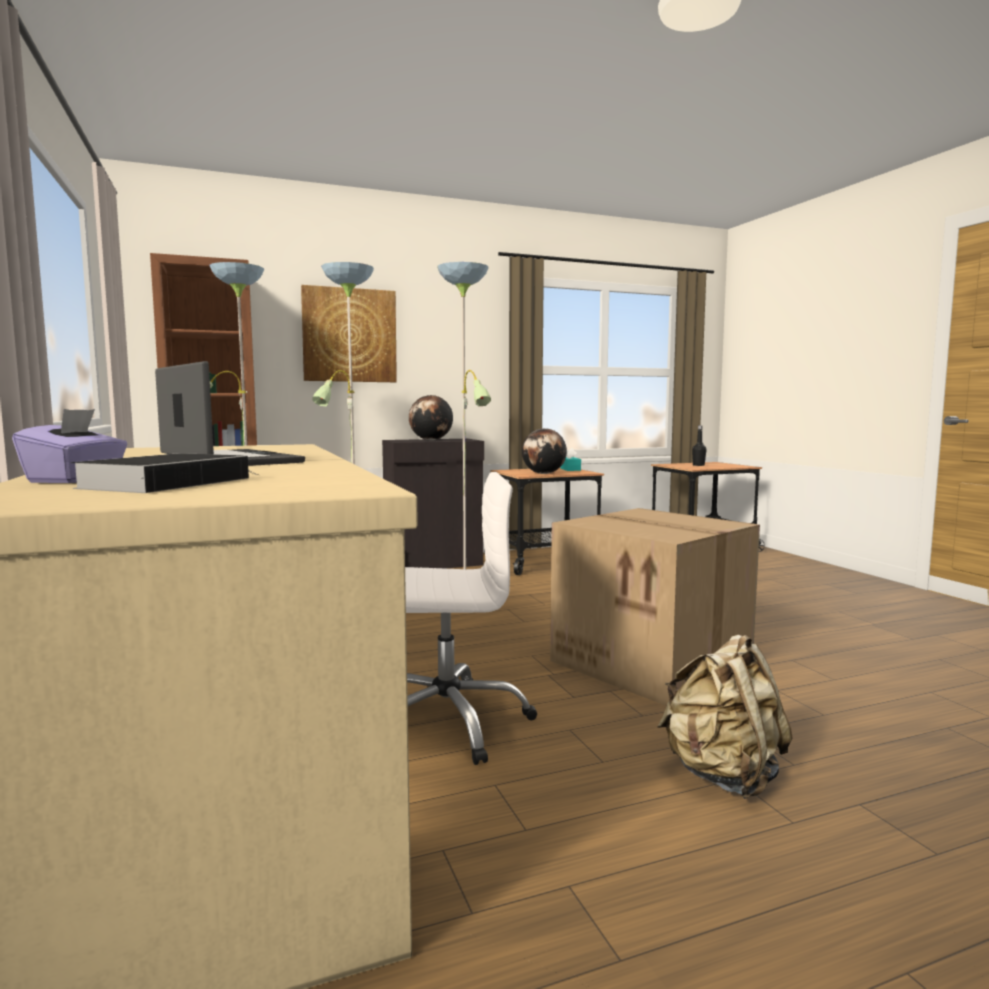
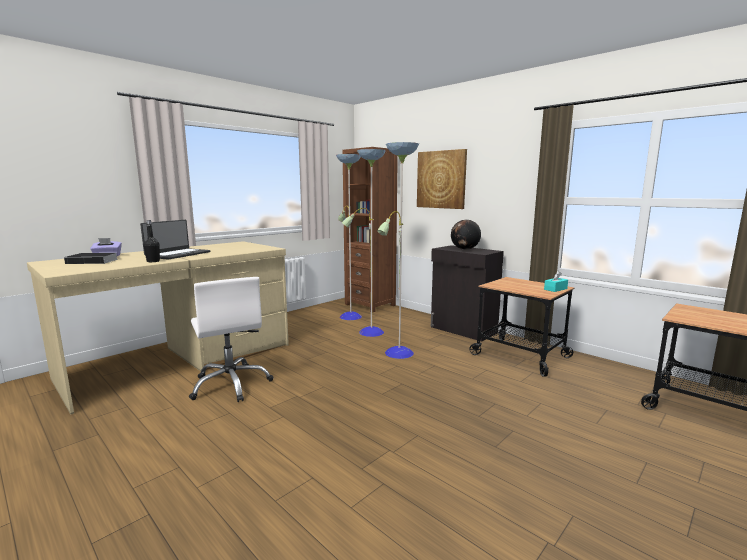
camera: 65 degrees right, 5 degrees up
(544, 474) = (509, 287): globe -> none
(654, 663) = (335, 424): cardboard box -> none
(698, 465) = (719, 318): black bottle -> black bottle (153, 261)
(723, 775) = (183, 462): beige backpack -> none

